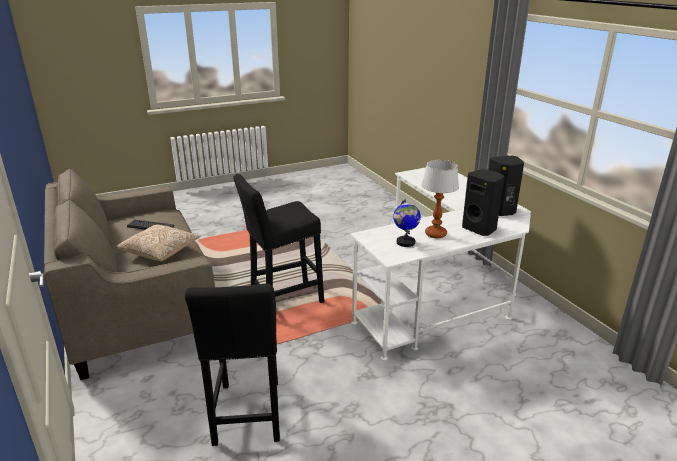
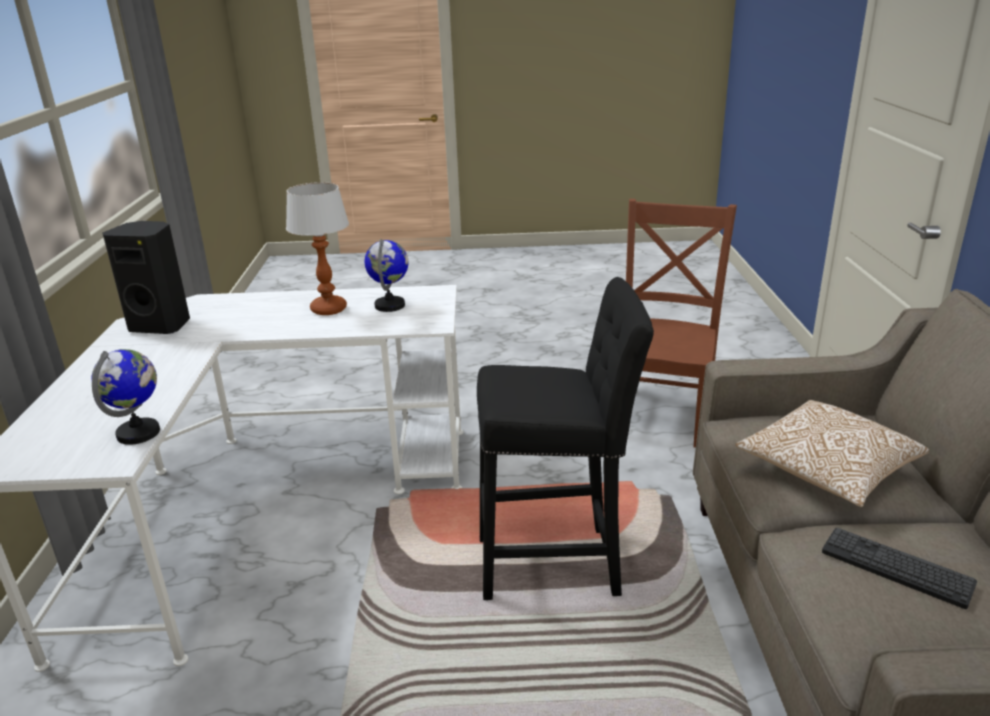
camera: 155 degrees left, 0 degrees up
(247, 416) = (661, 413): black stool -> brown chair
(415, 180) = (139, 433): none -> globe
(480, 229) = (253, 306): black speaker -> none

